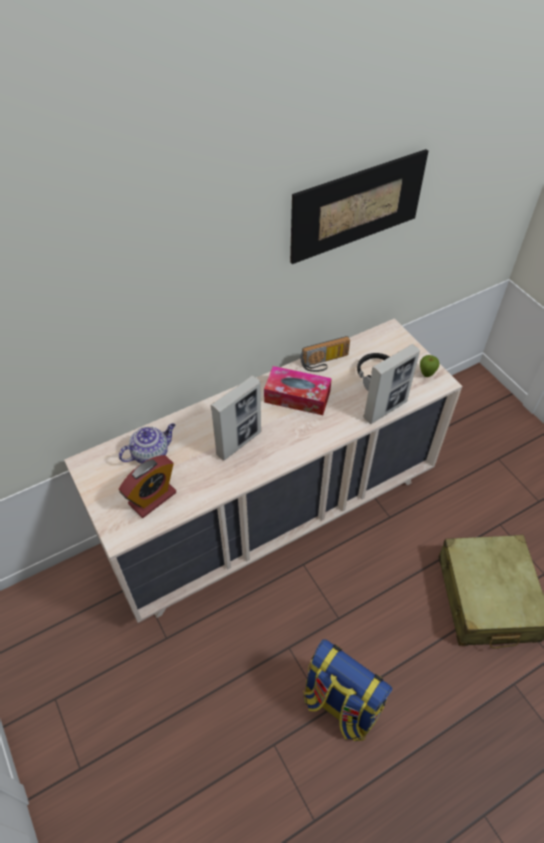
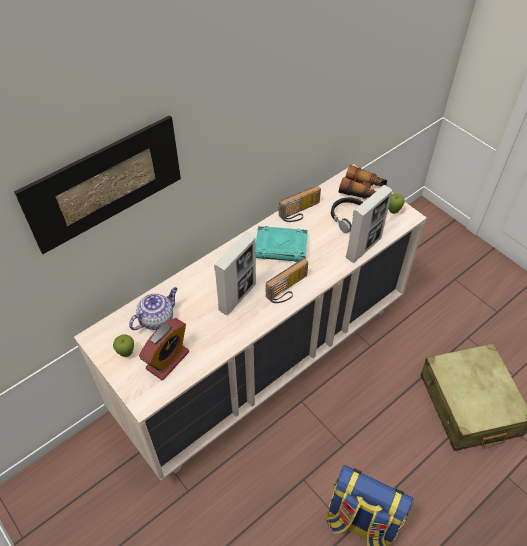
camera: 10 degrees left, 0 degrees up
(112, 484) = (126, 353): none -> apple
(294, 443) = (288, 290): none -> radio
(297, 397) = (281, 247): tissue box -> turquoise book
(357, 206) = (319, 64): picture -> picture (105, 183)
(398, 347) = (362, 190): none -> binoculars

